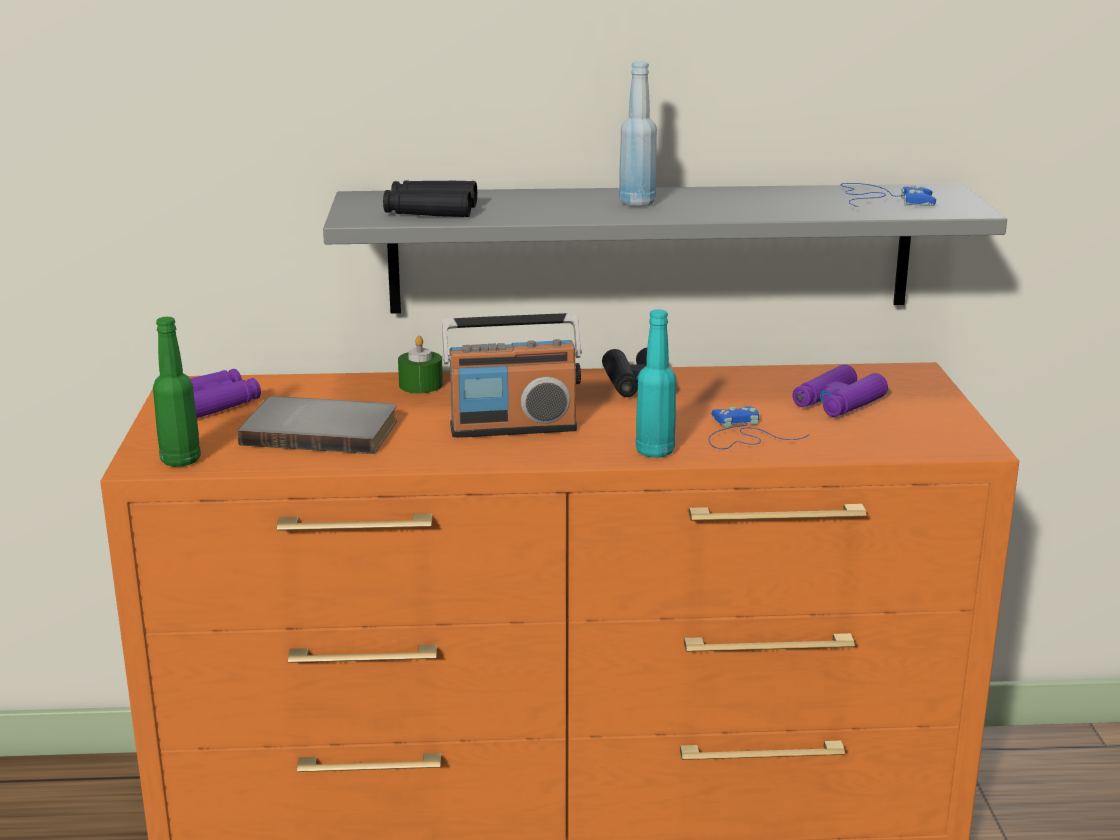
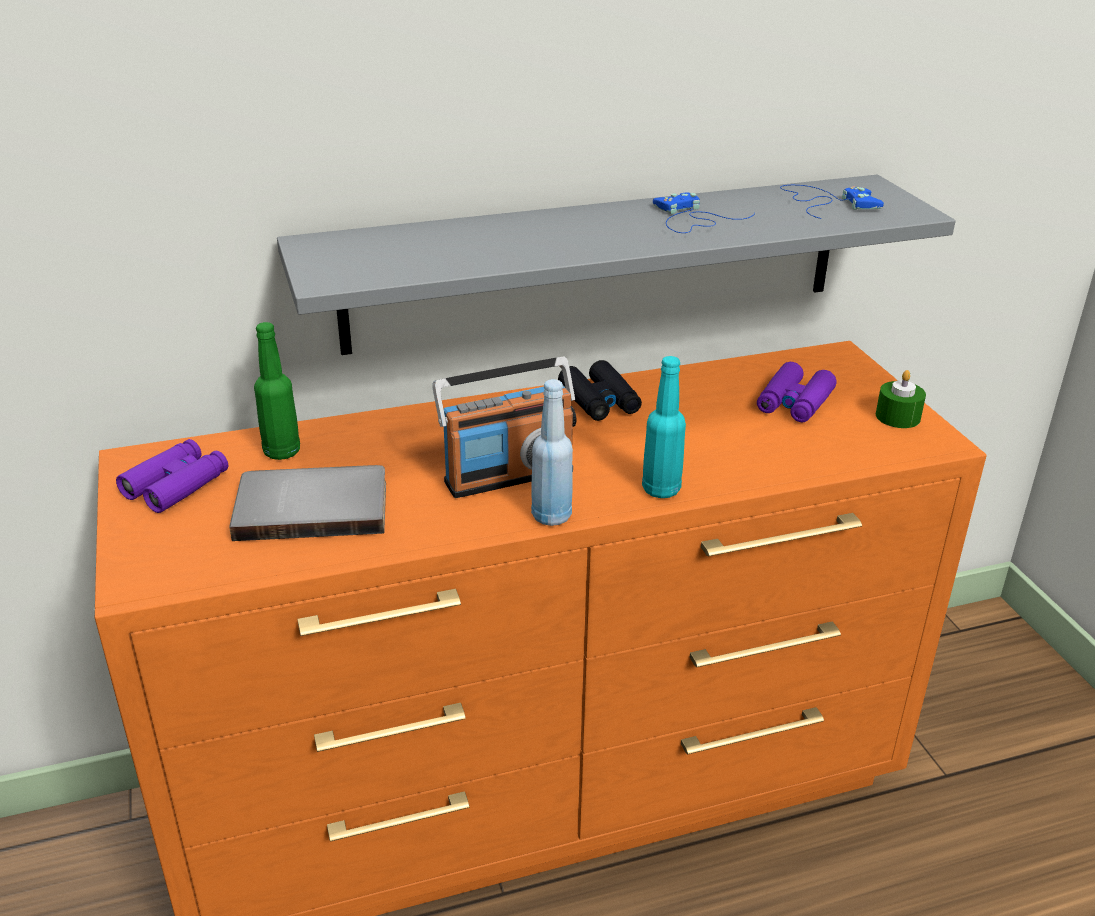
camera: 15 degrees left, 10 degrees up
(181, 460) = (176, 573): green bottle -> green bottle (282, 451)
(421, 385) = (387, 429): green candle -> green candle (897, 417)
(430, 210) = (398, 259): black binoculars -> none
(637, 203) = (602, 228): blue bottle -> blue bottle (551, 516)
(742, 435) = (730, 456): blue game controller -> blue game controller (691, 220)

